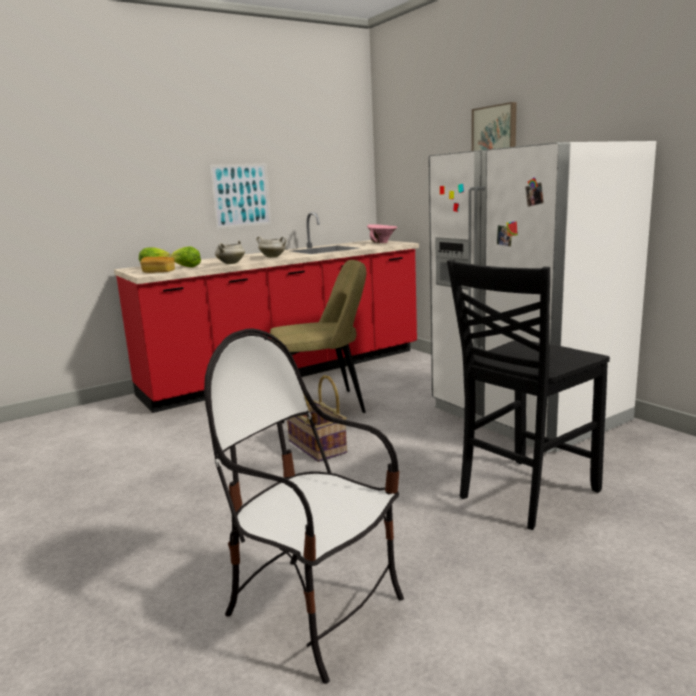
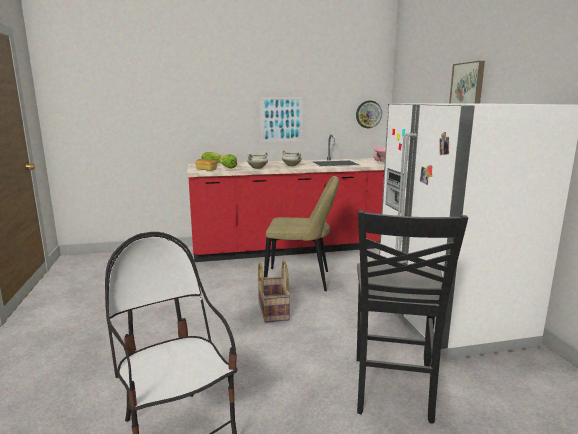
camera: 20 degrees right, 0 degrees up
(349, 183) = (368, 114): none -> wall clock
(524, 493) = (392, 389): black chair -> black chair turned 60 degrees counterclockwise

